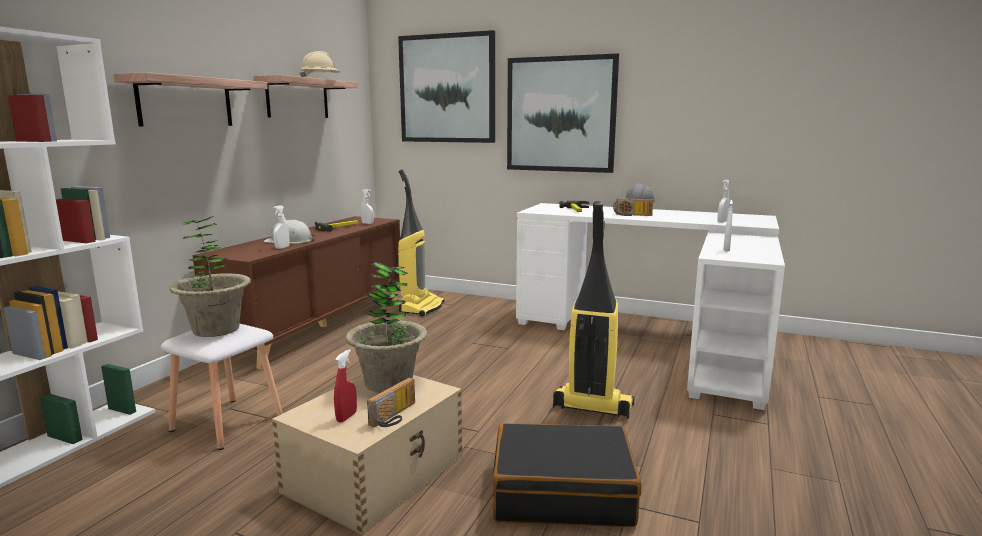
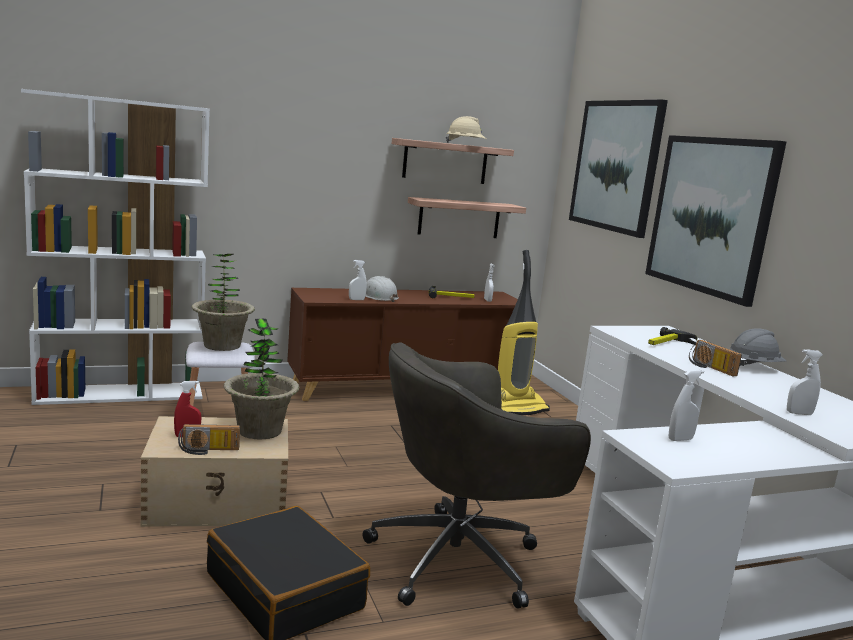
camera: 45 degrees right, 0 degrees up
(185, 102) = (312, 158): shelf -> shelf (459, 218)
(592, 407) = (459, 559): vacuum cleaner -> grey office chair

